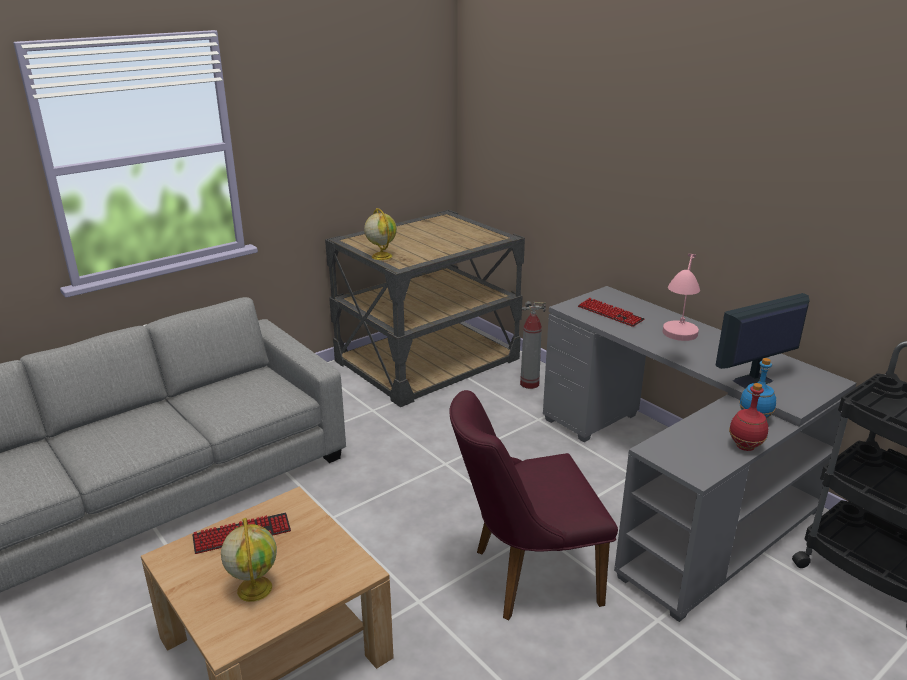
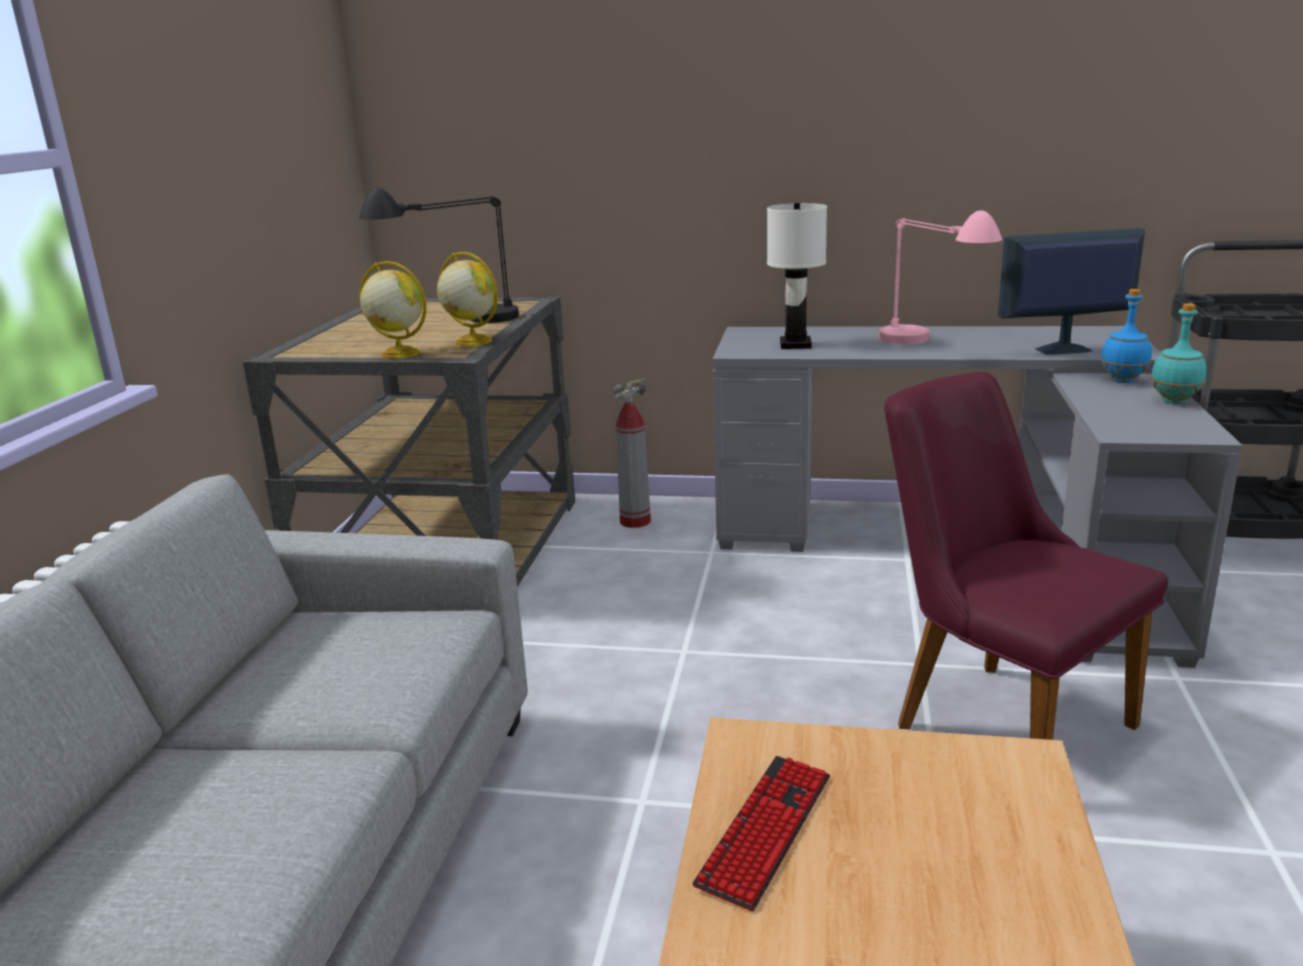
camera: 40 degrees left, 5 degrees down
(254, 588) = (949, 886): globe -> globe (472, 341)
(438, 243) = (454, 325): none -> black table lamp
(524, 576) = (994, 718): purple chair -> purple chair turned 105 degrees clockwise
(610, 314) = (796, 344): keyboard -> white table lamp
(745, 447) = (1175, 401): red bottle -> turquoise bottle
(752, 381) = (1062, 349): monitor -> monitor turned 60 degrees clockwise

